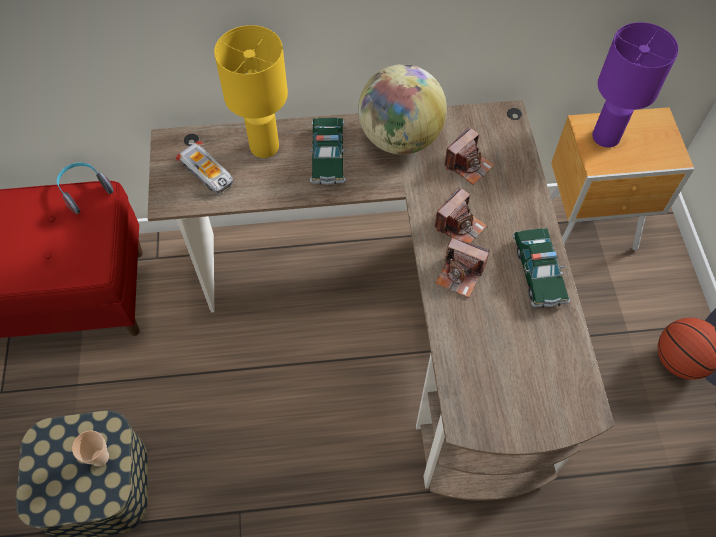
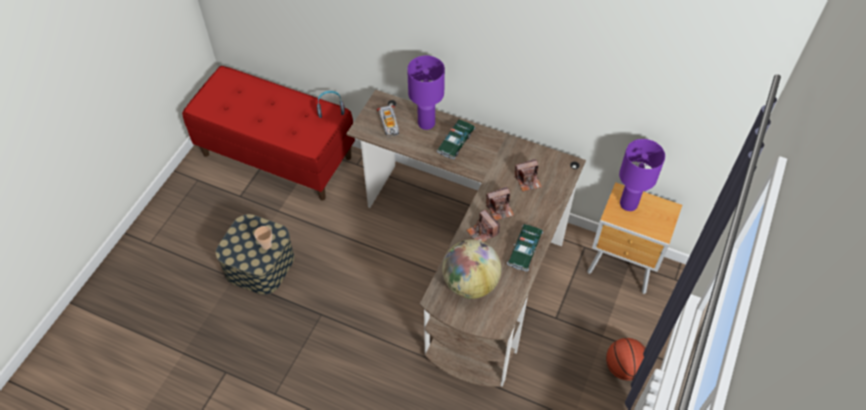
camera: 30 degrees right, 5 degrees down
(264, 147) = (426, 123): yellow table lamp -> purple table lamp
(399, 138) = (500, 150): globe -> globe (470, 283)

